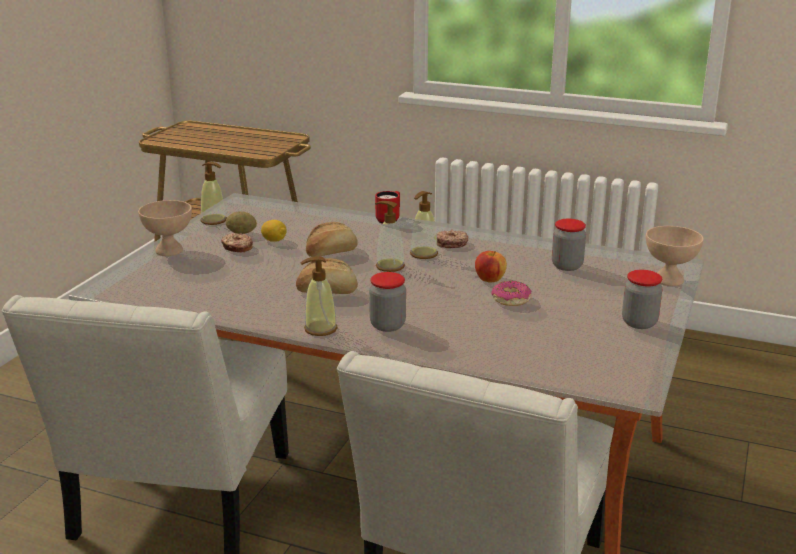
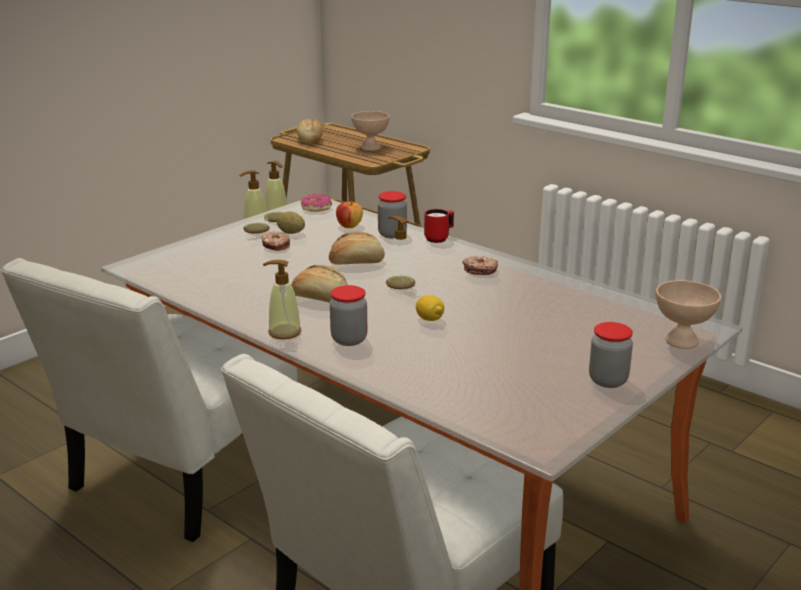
camera: 20 degrees right, 0 degrees up
(168, 251) = (214, 240): beige bowl -> beige bowl (370, 148)
(181, 140) = (310, 140): none -> bread
(274, 240) = (314, 243): lemon -> lemon (429, 319)
(423, 254) = (443, 276): soap dispenser -> soap dispenser (256, 229)
(490, 279) = (488, 311): apple -> apple (349, 226)
(511, 300) = (491, 335): donut -> donut (316, 208)
(567, 266) = (581, 310): jar -> jar (392, 234)

